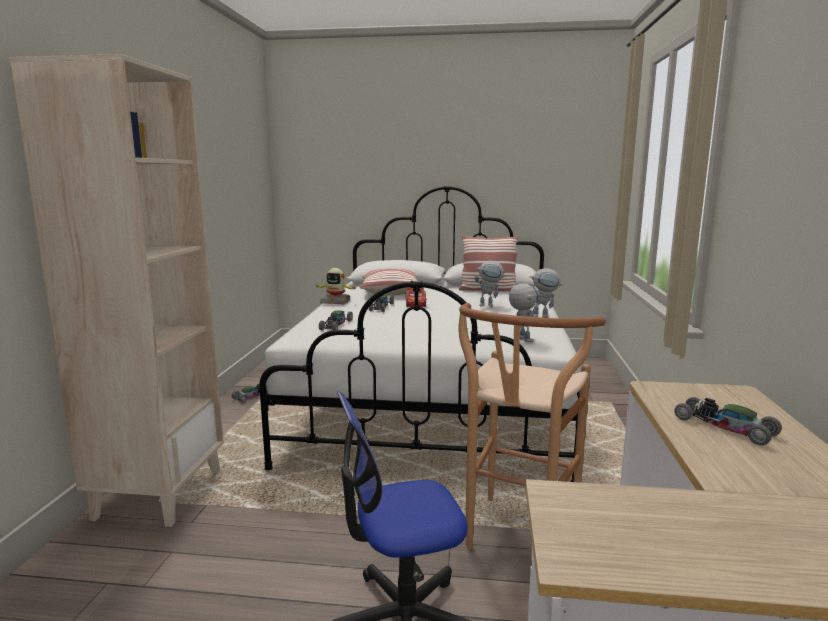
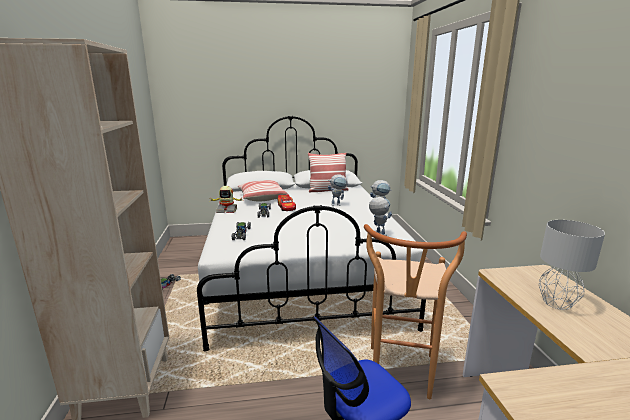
camera: 15 degrees left, 5 degrees up
(724, 427) = (557, 303): toy car -> grey table lamp

